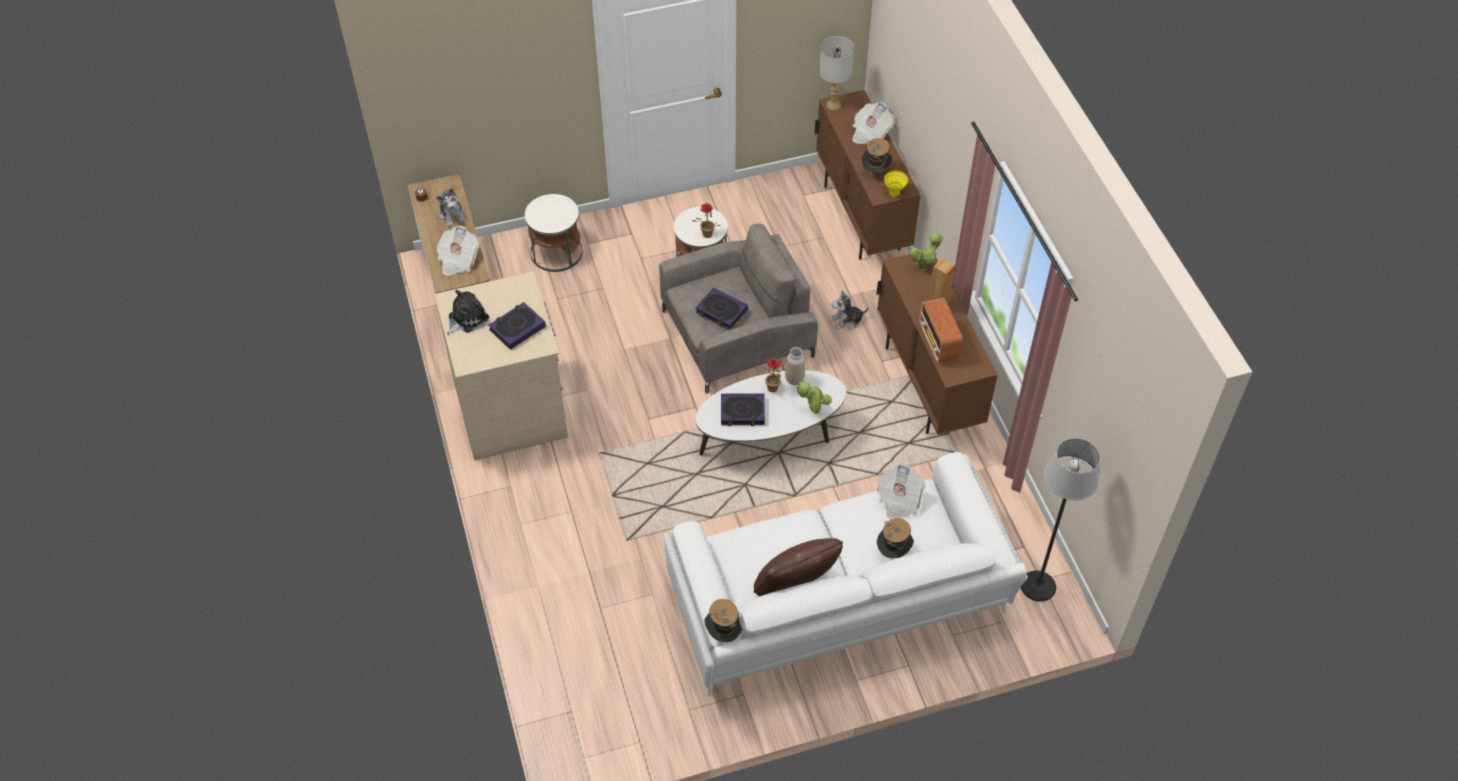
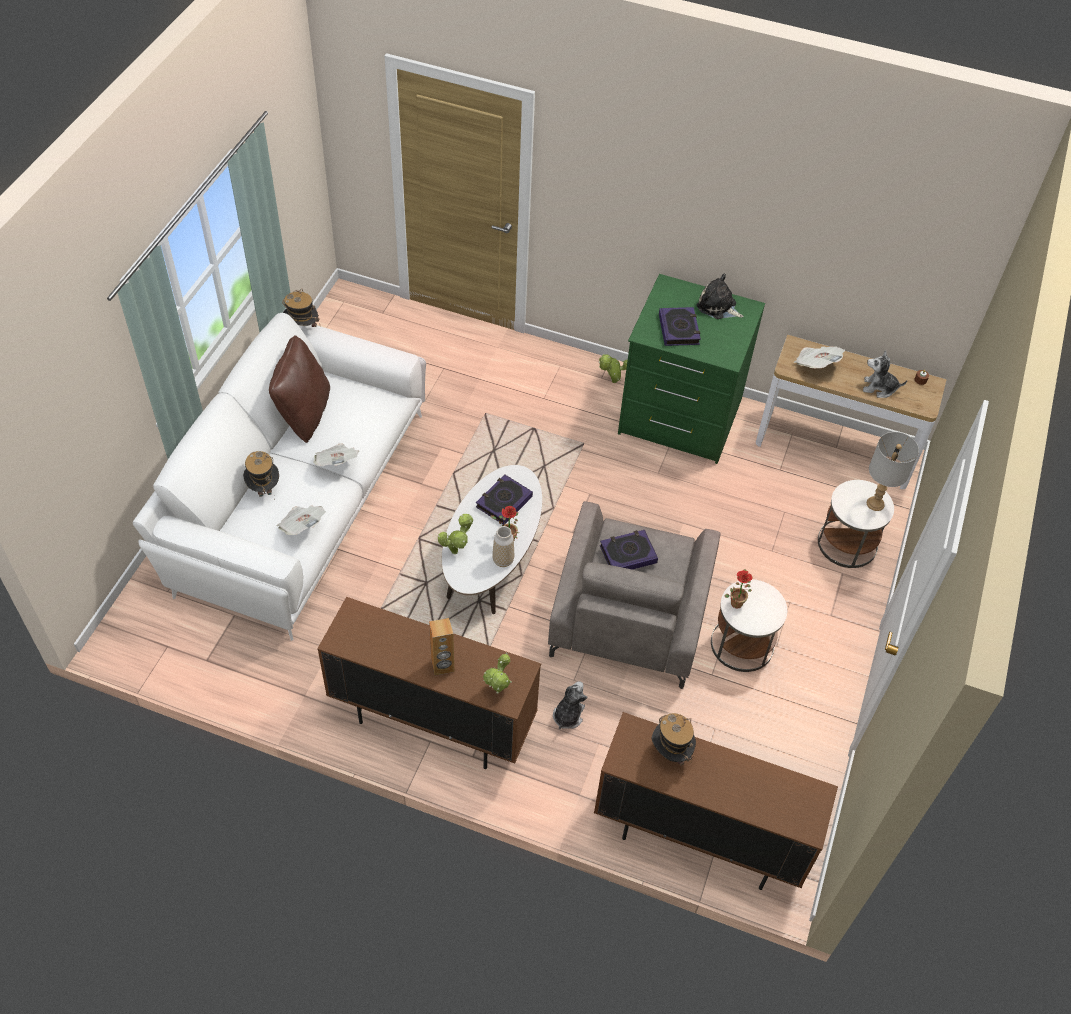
camera: 125 degrees right, 0 degrees up
(466, 318) = (718, 307): plush toy -> plush toy turned 135 degrees clockwise
(508, 476) = (612, 381): none -> potted plant
(512, 408) = (679, 417): beige dresser -> green dresser
(833, 105) = (815, 793): grey table lamp -> grey table lamp (875, 504)
(870, 133) = (739, 795): newspaper -> newspaper (337, 463)
(894, 193) = (624, 745): yellow vase -> none
(938, 342) = (399, 630): radio -> none
(1038, 586) = (165, 639): floor lamp -> none

